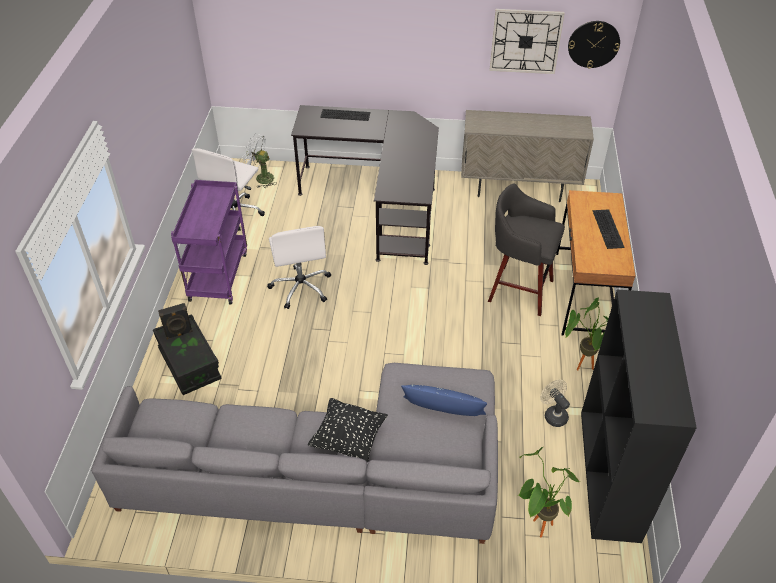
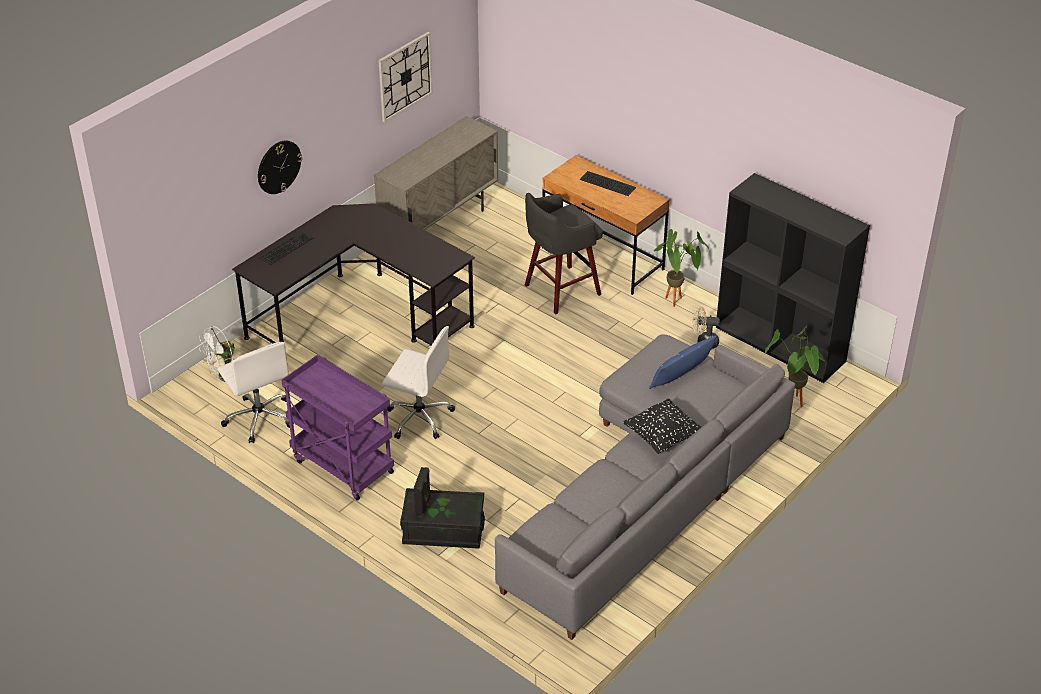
camera: 55 degrees left, 5 degrees down
(593, 44) = (453, 47): wall clock -> wall clock (278, 167)

